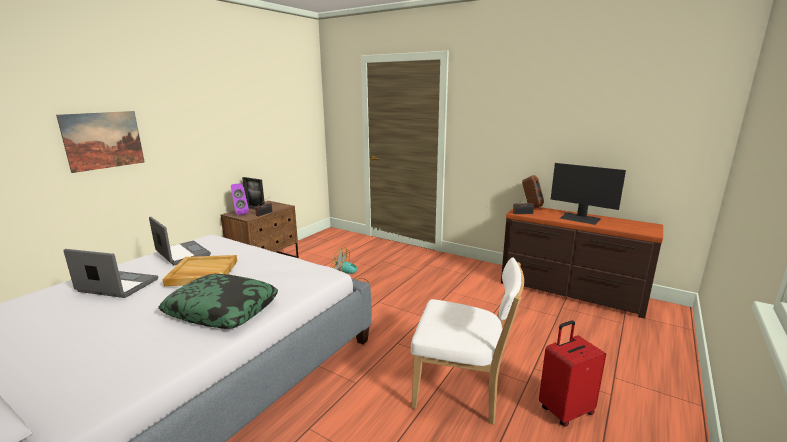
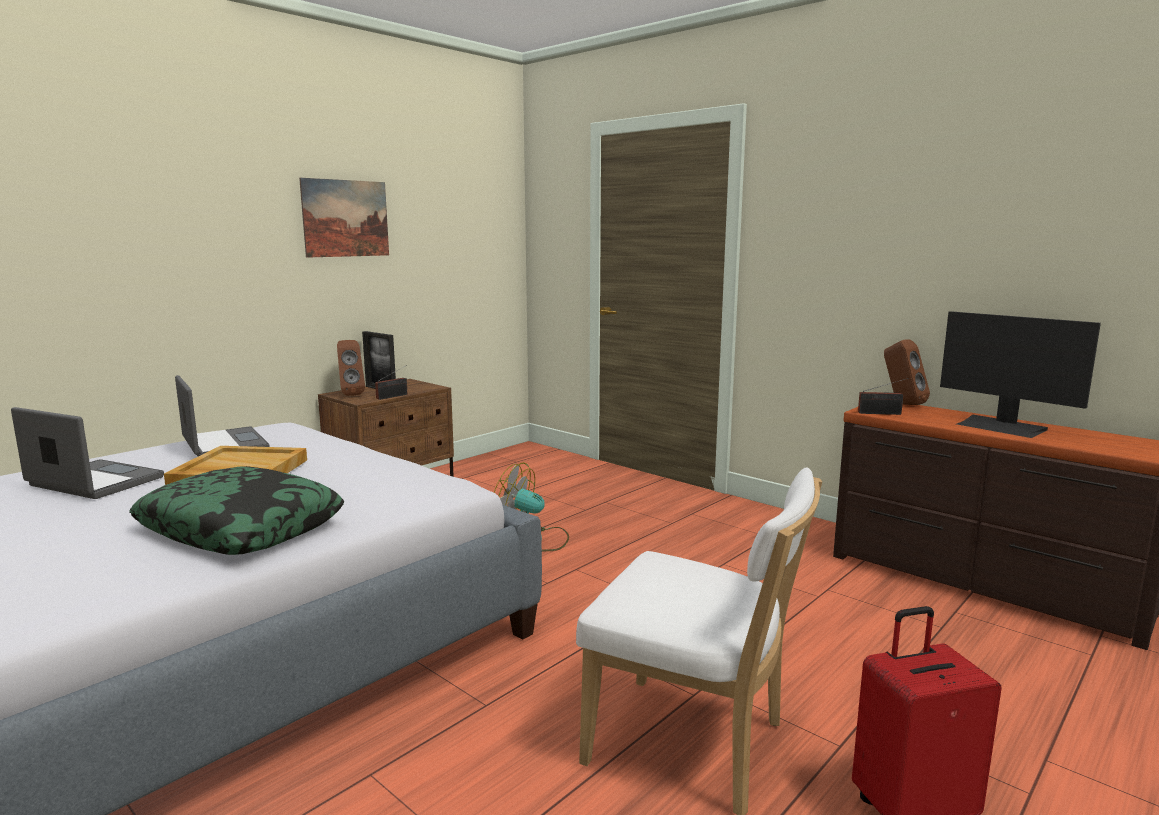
camera: 10 degrees right, 5 degrees down
(103, 140) = (122, 246): picture -> picture (346, 218)
(240, 213) = (351, 394): purple speaker -> brown speaker

